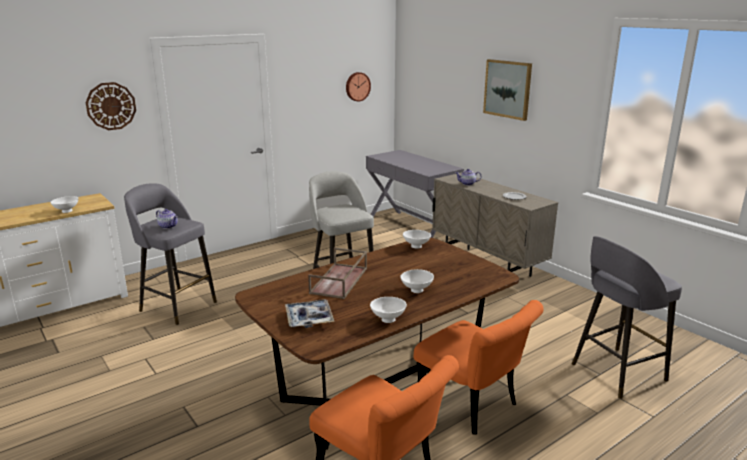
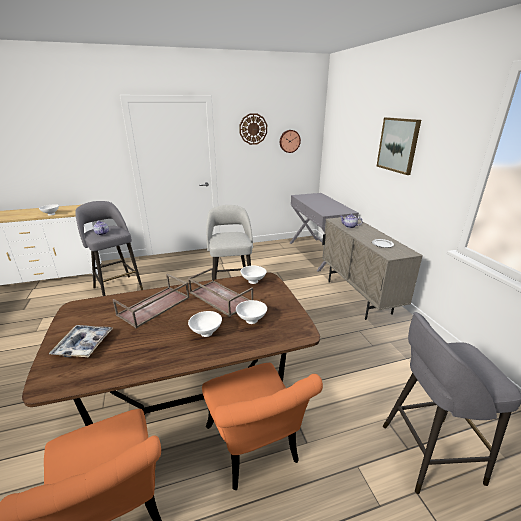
camera: 20 degrees right, 5 degrees up
(111, 106) = (93, 144): wall clock -> wall clock (253, 129)
(387, 319) = (143, 365): white bowl -> white bowl (250, 320)
(397, 264) = (219, 297): none -> brown tray

